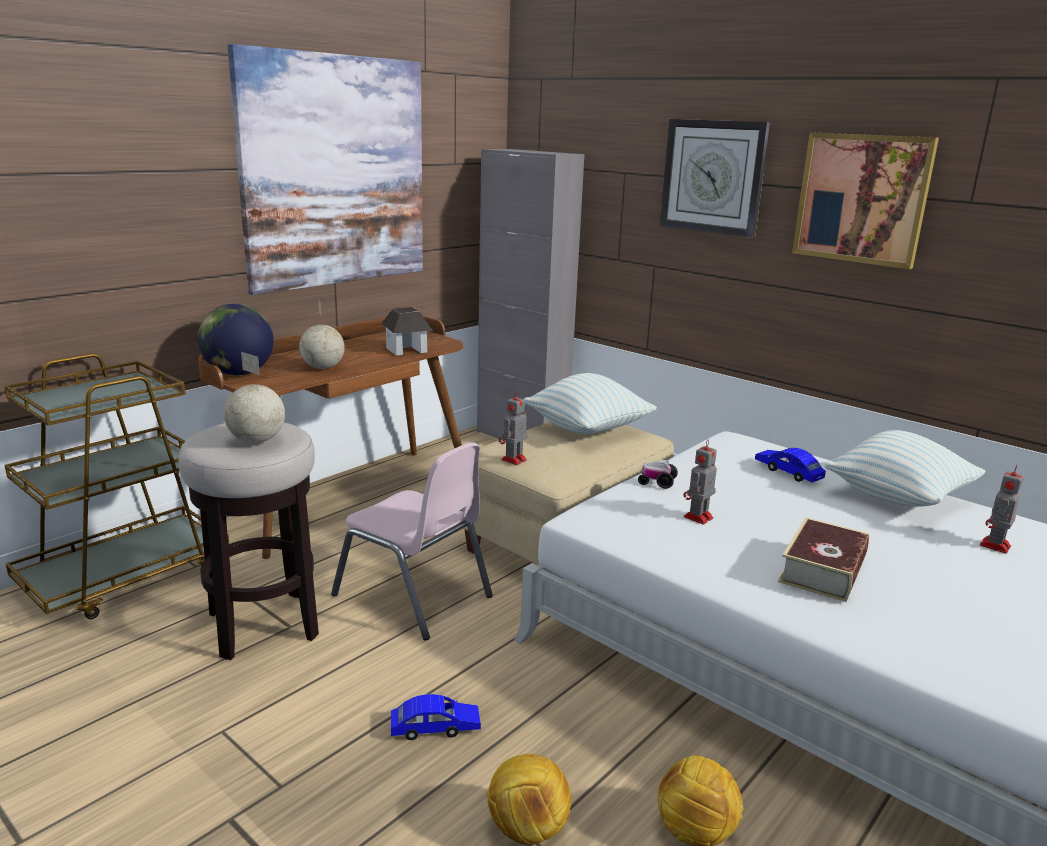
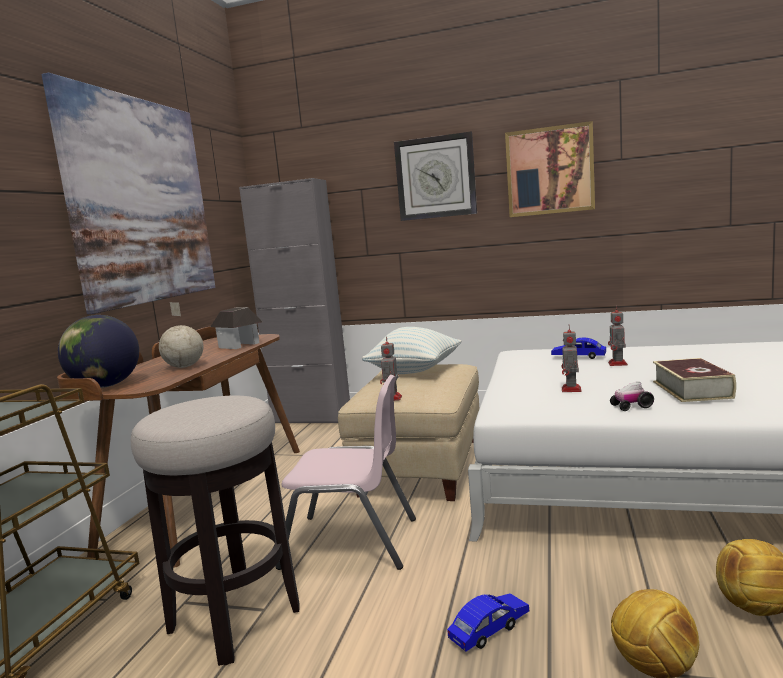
camera: 25 degrees left, 10 degrees down
(256, 441) = (221, 408): globe -> none
(657, 483) = (512, 382): toy car -> toy car (631, 406)
(898, 498) = (656, 351): pillow -> none
(994, 546) = (744, 355): toy robot -> toy robot (618, 364)

